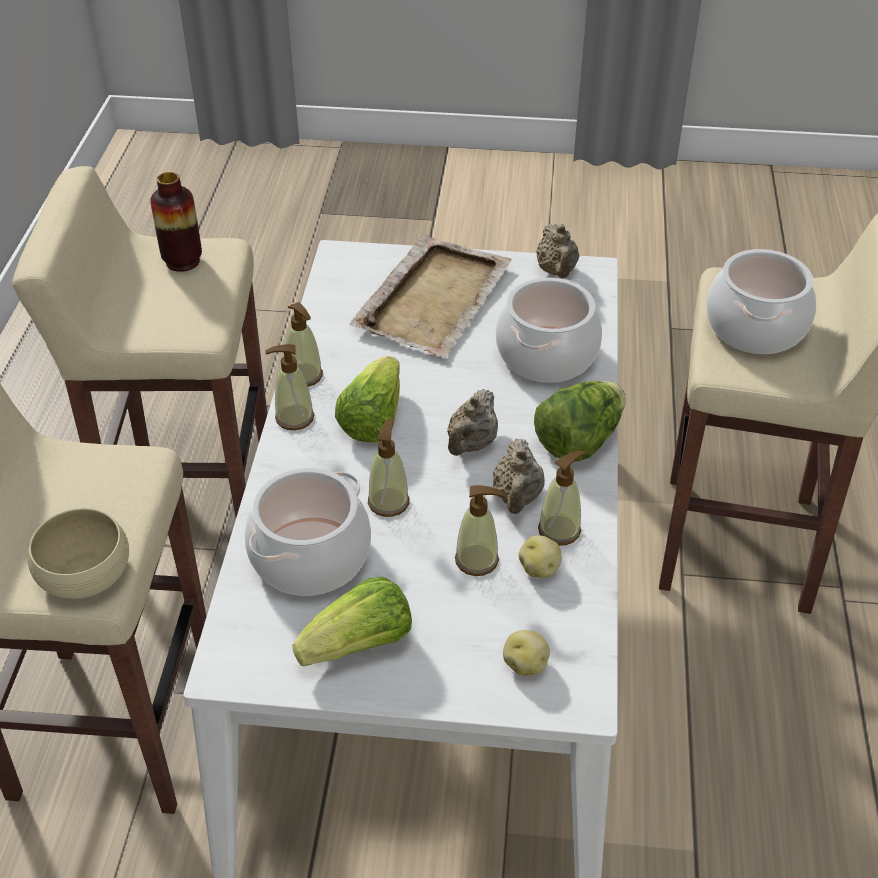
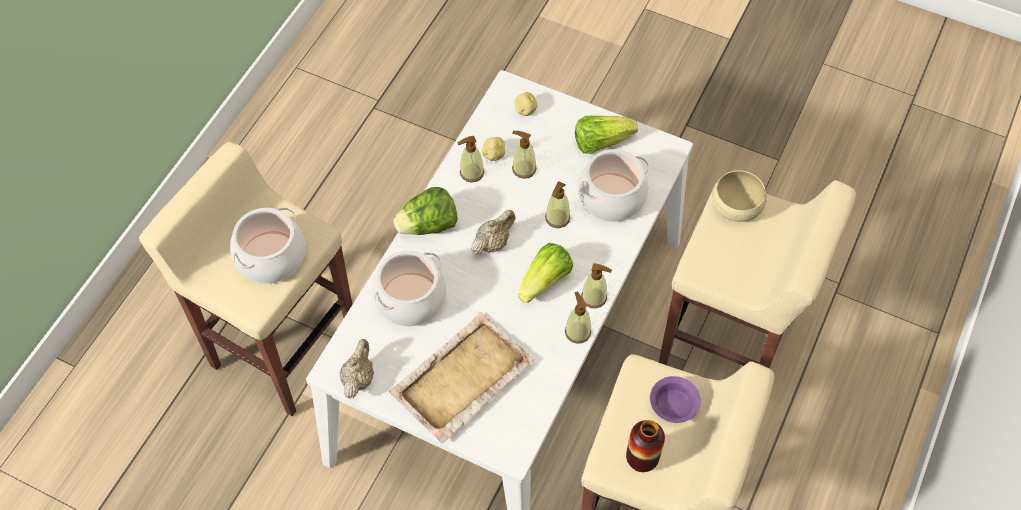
camera: 160 degrees left, 15 degrees up
(152, 311) = (673, 406): none -> purple bowl
(517, 498) = (484, 199): beige teapot -> none

